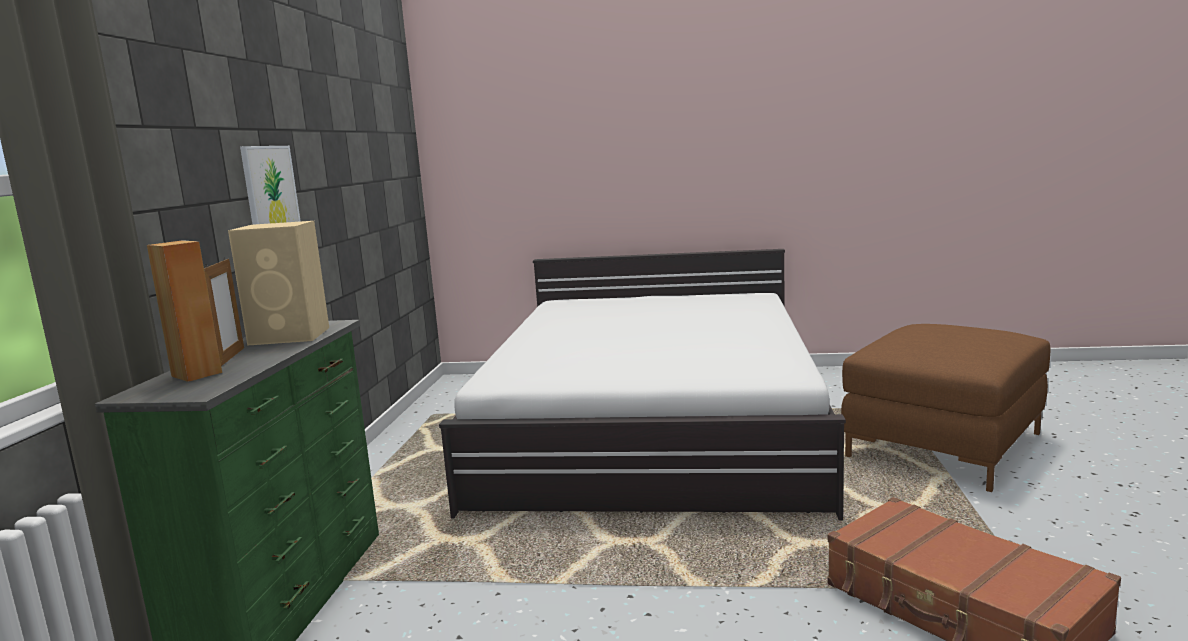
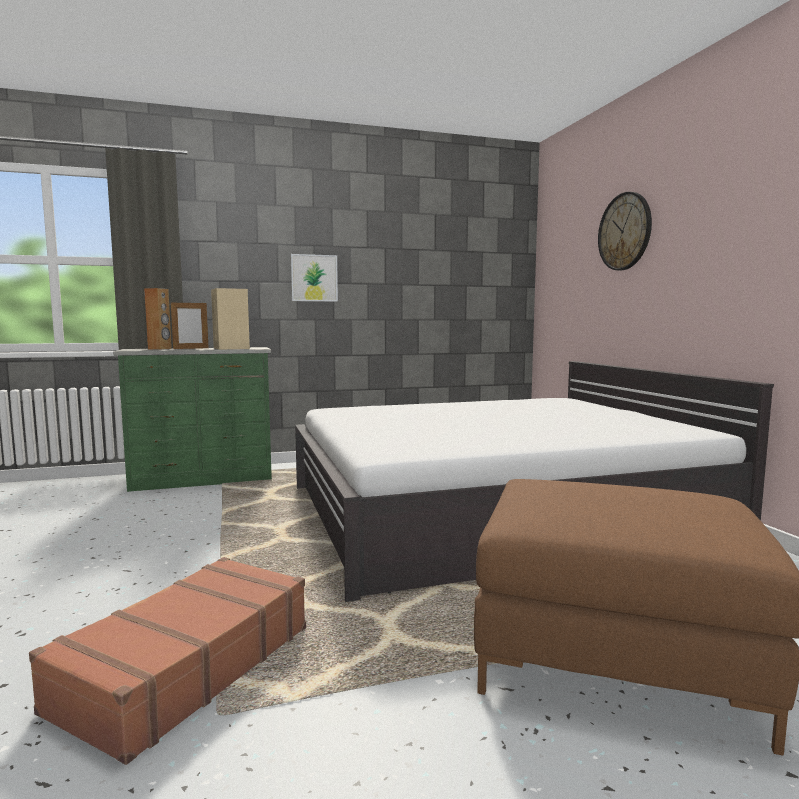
camera: 65 degrees right, 5 degrees down
(589, 118) = (624, 231): none -> wall clock

